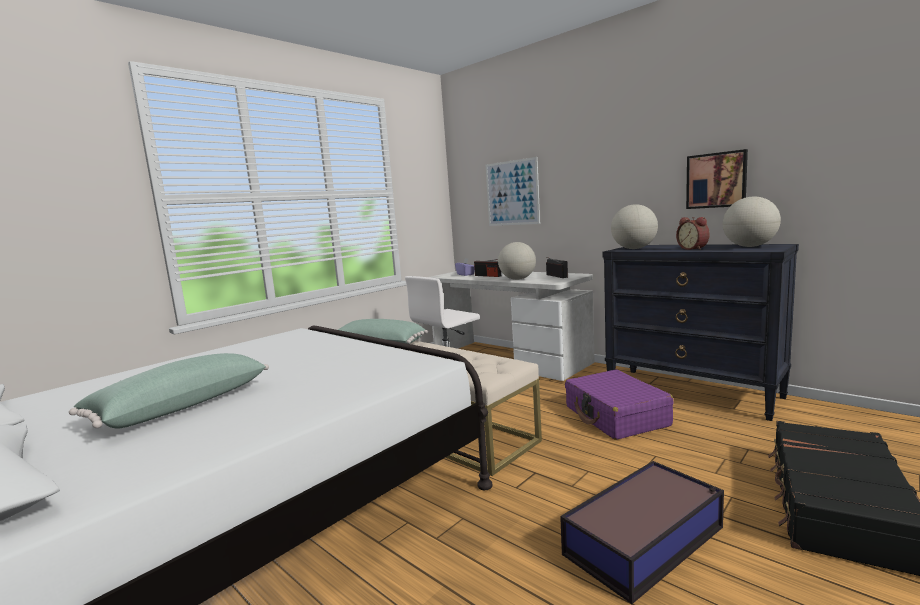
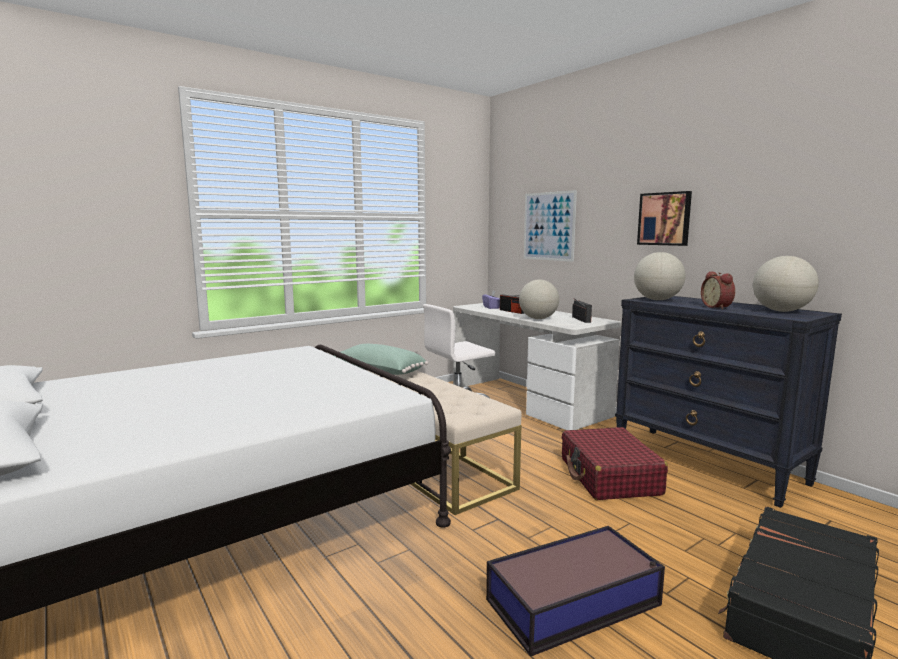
camera: 10 degrees right, 0 degrees up
(181, 406) = (168, 405): green pillow -> none
(616, 416) = (609, 476): purple suitcase -> red suitcase
(716, 180) = (759, 233): picture -> picture (665, 219)

